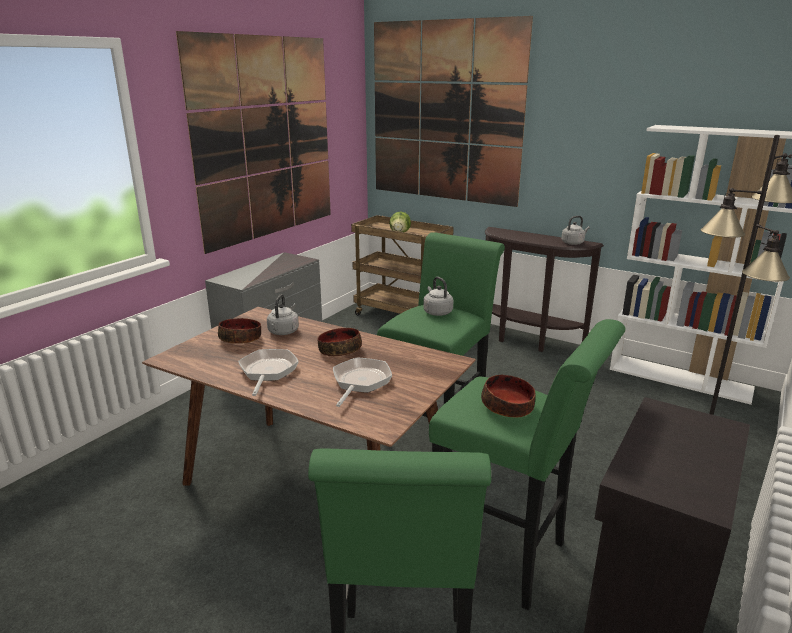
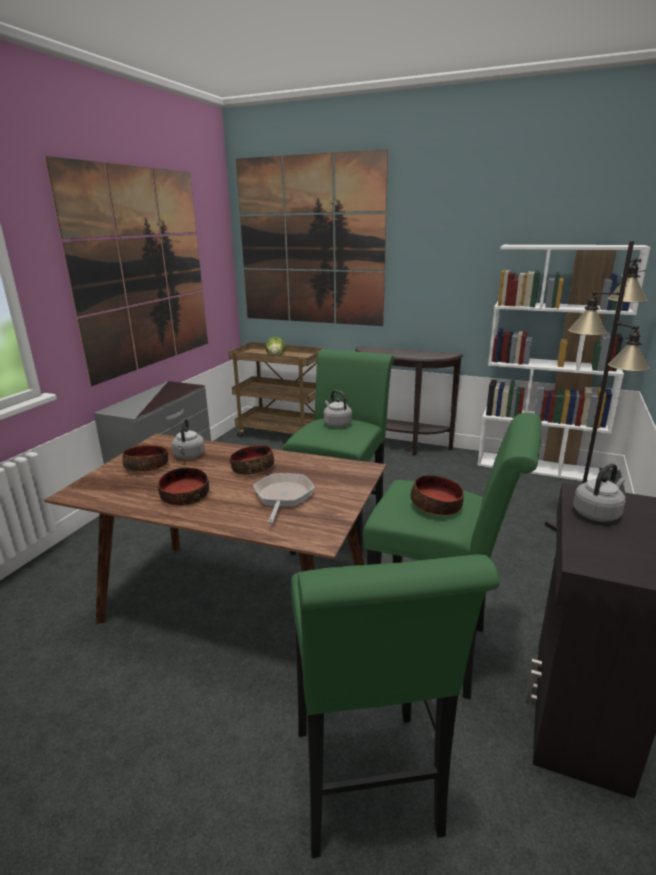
camera: 10 degrees left, 0 degrees up
(267, 372) = (184, 496): frying pan -> bowl
(573, 243) = (437, 355): grey kettle -> grey kettle (597, 513)

